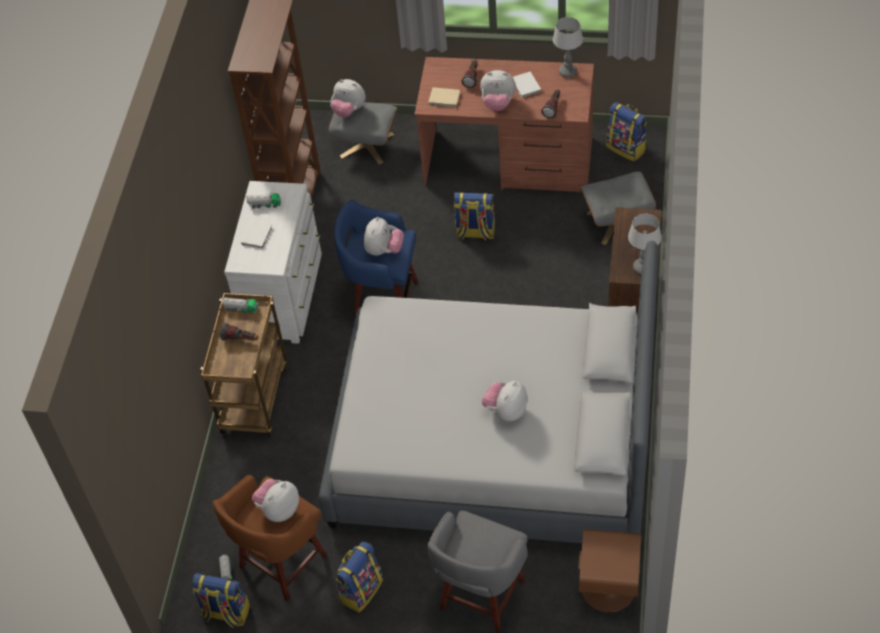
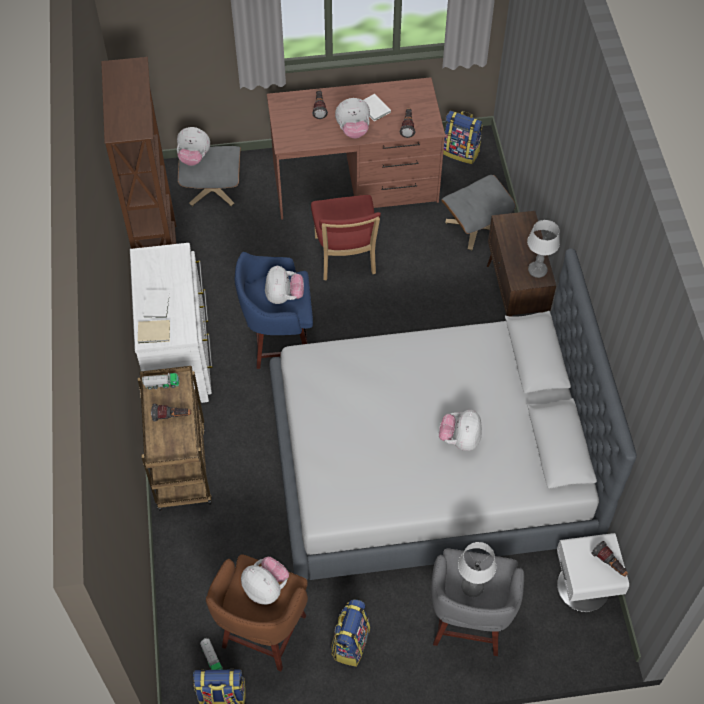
camera: 20 degrees left, 5 degrees up
(264, 204) = (153, 271): toy truck -> none
(278, 509) = (266, 588): plush toy -> plush toy turned 105 degrees clockwise
(445, 99) = (300, 133): beige book -> beige book (155, 333)
(475, 232) = (345, 258): backpack -> red chair
(568, 72) = (409, 89): table lamp -> table lamp (472, 586)
(608, 587) = (584, 586): brown nightstand -> white nightstand
(624, 561) = (609, 564): none -> flashlight

